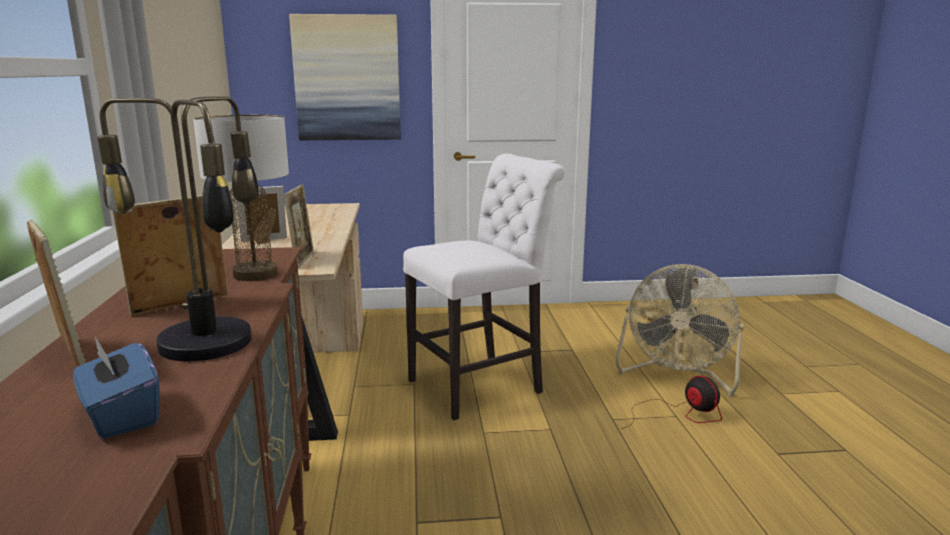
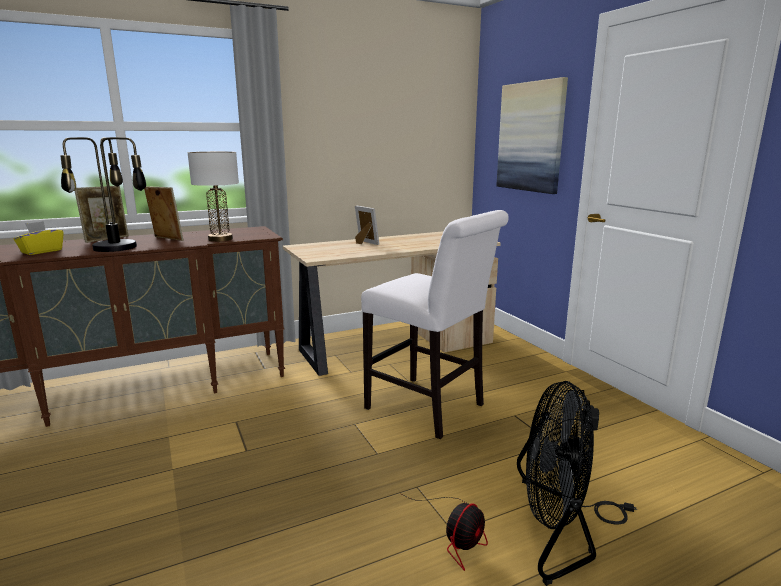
camera: 70 degrees right, 0 degrees up
(121, 416) = (41, 251): blue tissue box -> yellow tissue box
(302, 260) = (330, 254): picture frame -> none
(674, 374) = (562, 524): beige fan -> black fan

